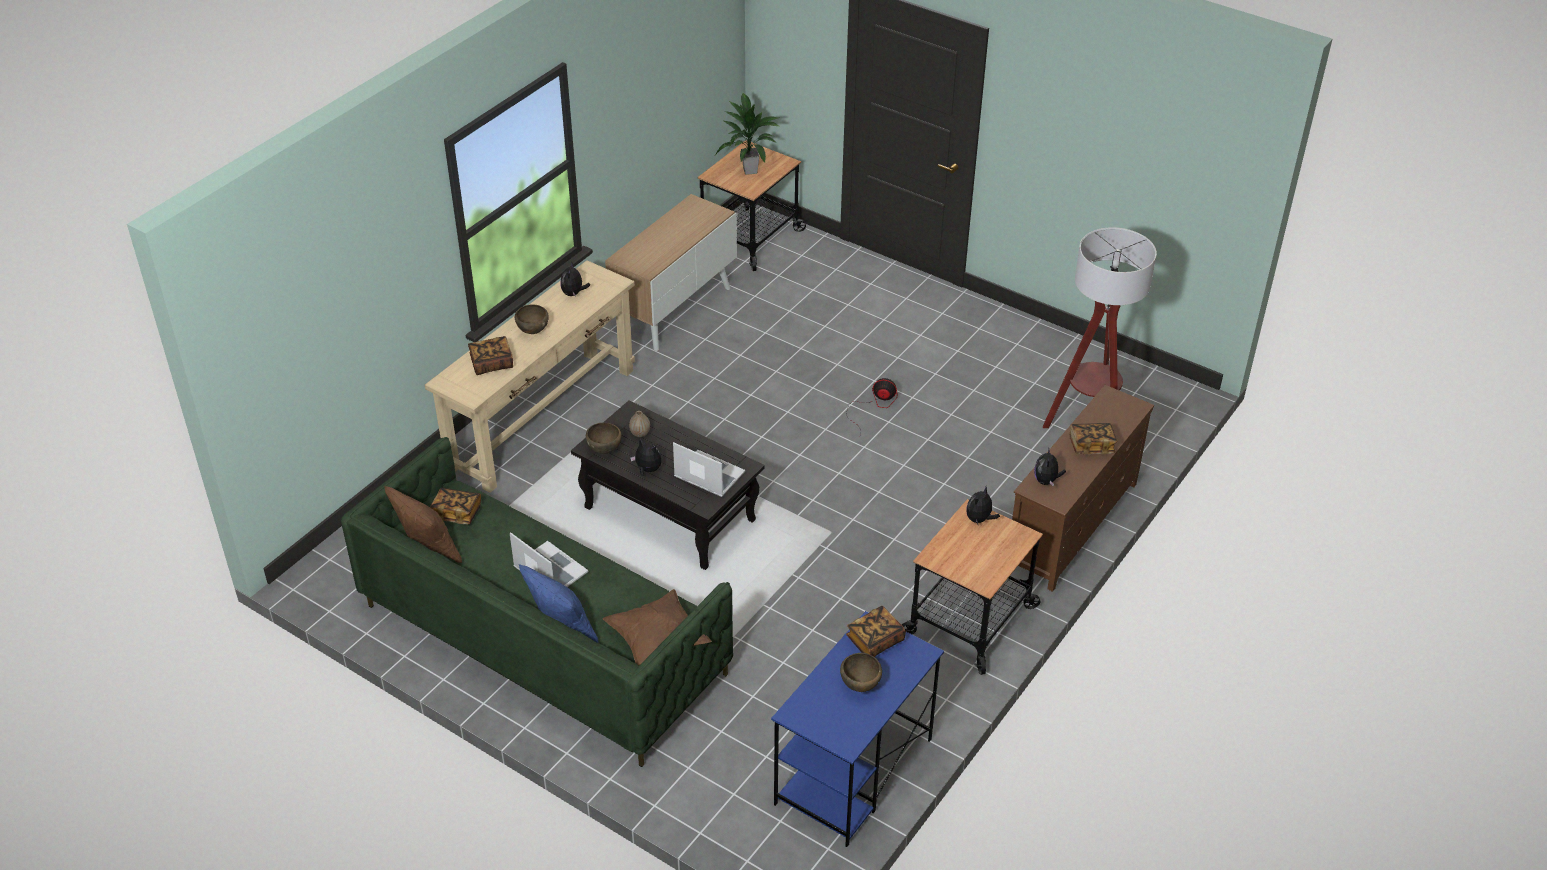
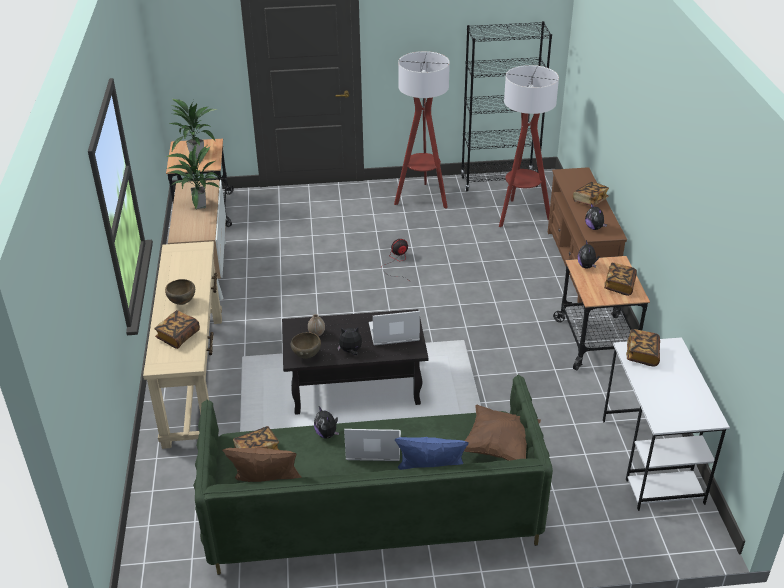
camera: 40 degrees left, 5 degrees down
(574, 293) = (181, 267): plush toy -> plush toy (327, 434)
(680, 233) = (199, 205): none -> potted plant
(853, 772) = (652, 461): blue desk -> white desk
(860, 686) = (671, 383): brown bowl -> none
(983, 561) = (619, 285): none -> book
(999, 344) = (422, 198): none -> floor lamp
(1119, 371) = (499, 182): none -> black bookcase

